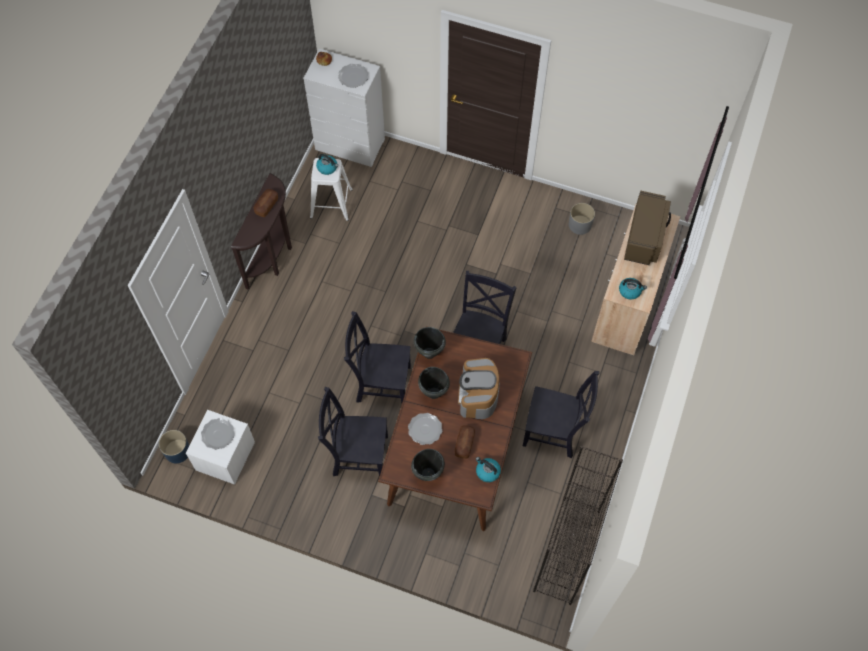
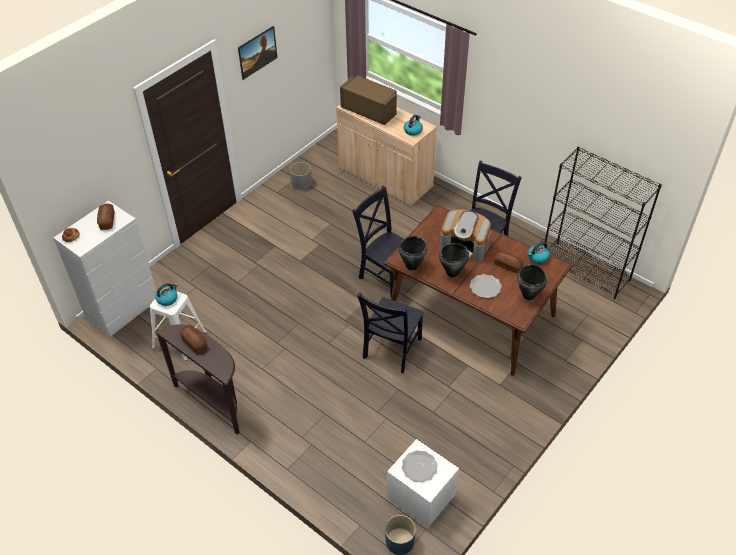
camera: 70 degrees left, 15 degrees down
(353, 77) = (107, 220): plate -> bread
(357, 454) = (456, 385): black chair -> none
(600, 95) = (258, 60): none -> picture

